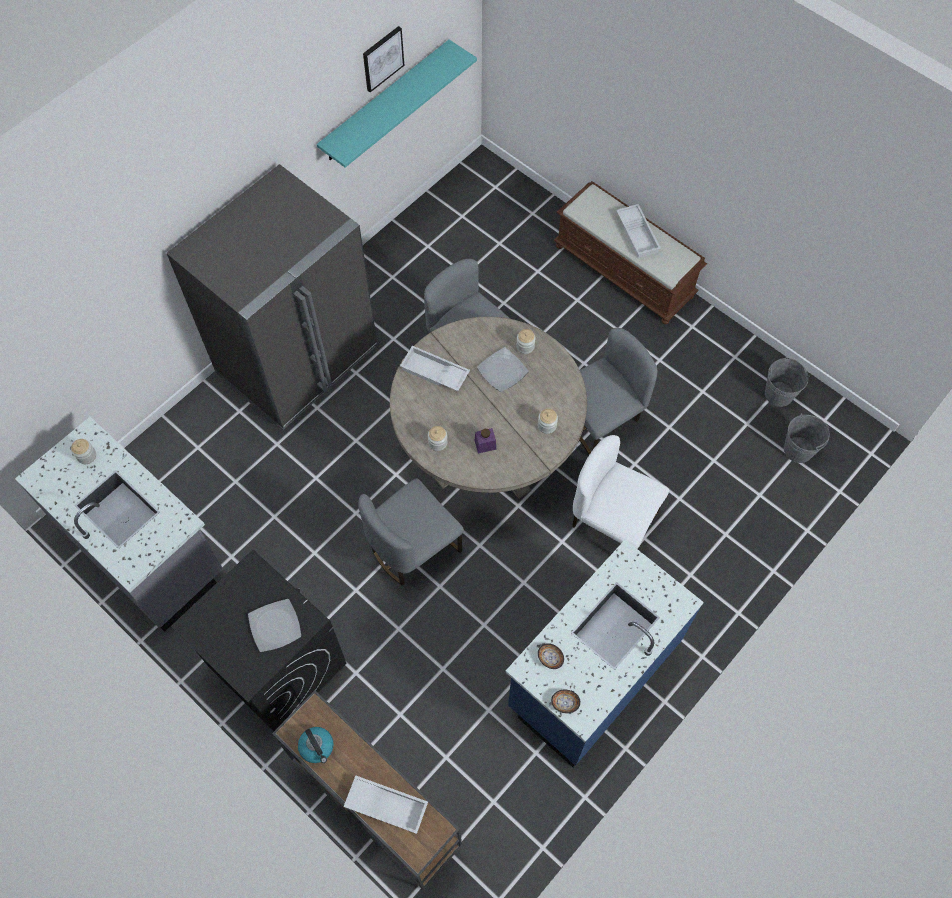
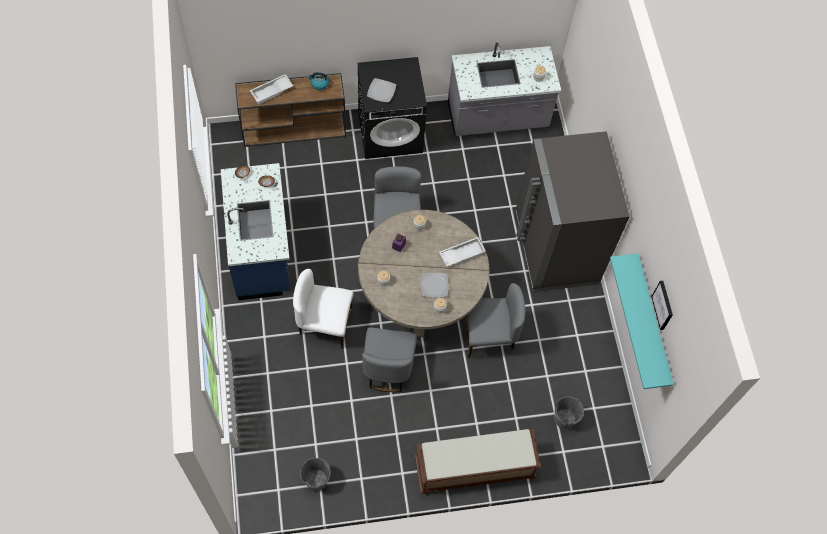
camera: 125 degrees right, 0 degrees up
(612, 523) = (325, 324): white chair -> white chair turned 150 degrees counterclockwise
(638, 234) = (475, 457): white tray -> none
(798, 449) = (275, 457): grey bucket -> grey bucket (564, 419)

